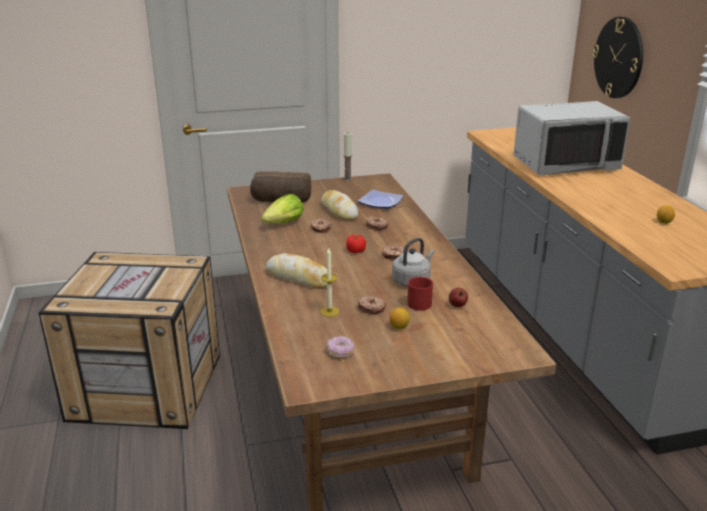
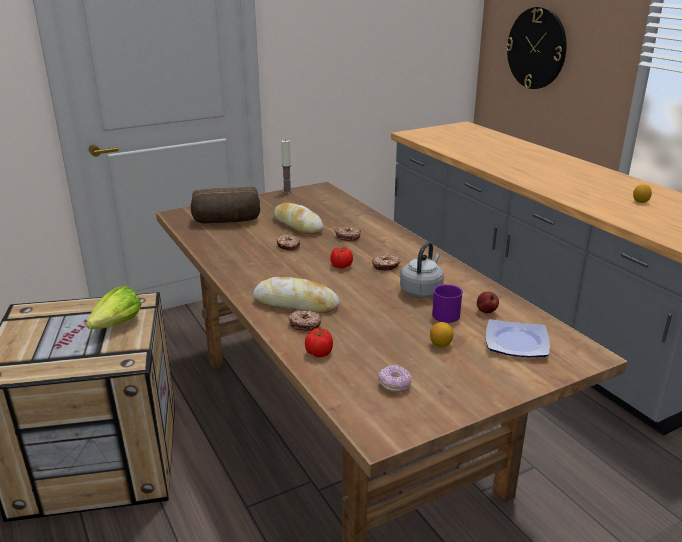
camera: 15 degrees left, 0 degrees up
(284, 223) = (244, 245): lettuce -> lettuce (118, 324)
(296, 319) = (319, 352): none -> tomato
(329, 311) = (353, 338): candle -> none
(371, 308) = (397, 327): donut -> donut (305, 324)
(380, 202) = (335, 211): plate -> plate (515, 342)
(420, 302) = (445, 313): red mug -> purple mug
(565, 164) = (507, 156): grey microwave -> none

